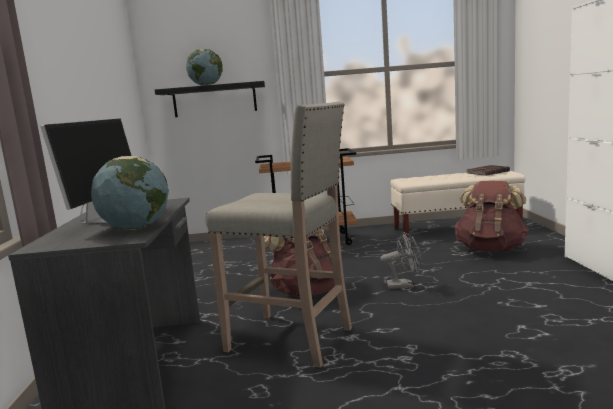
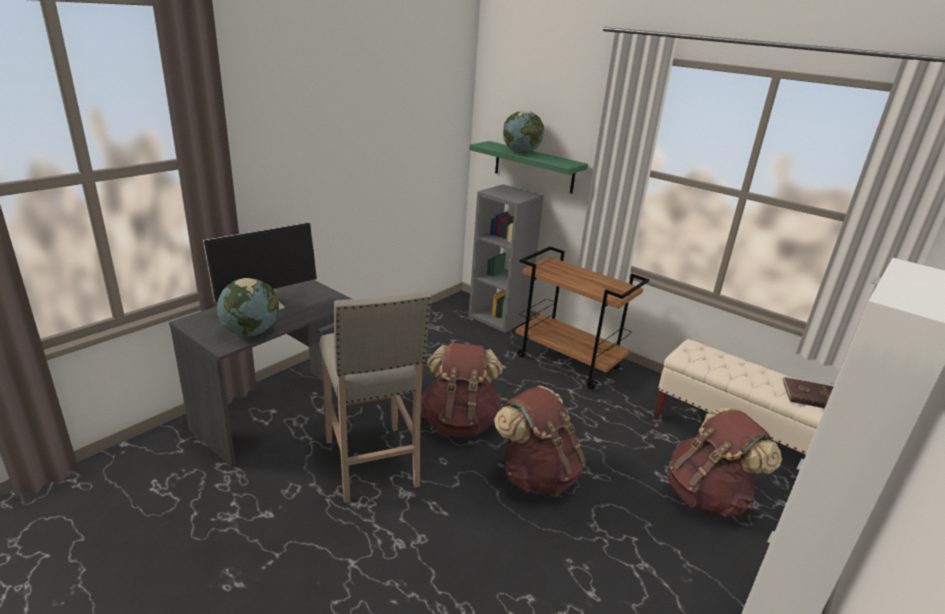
camera: 40 degrees right, 15 degrees up
(214, 100) = (534, 167): black shelf -> green shelf
(222, 244) = (499, 318): none -> grey bookcase
(404, 285) = (537, 475): grey fan -> brown backpack

